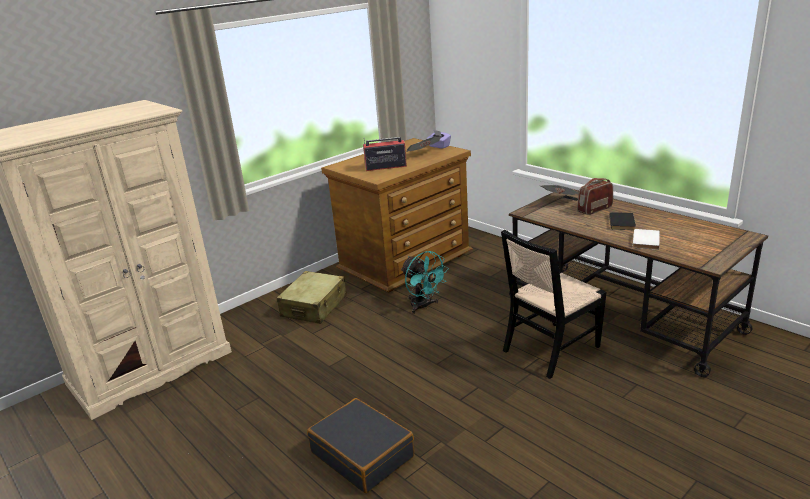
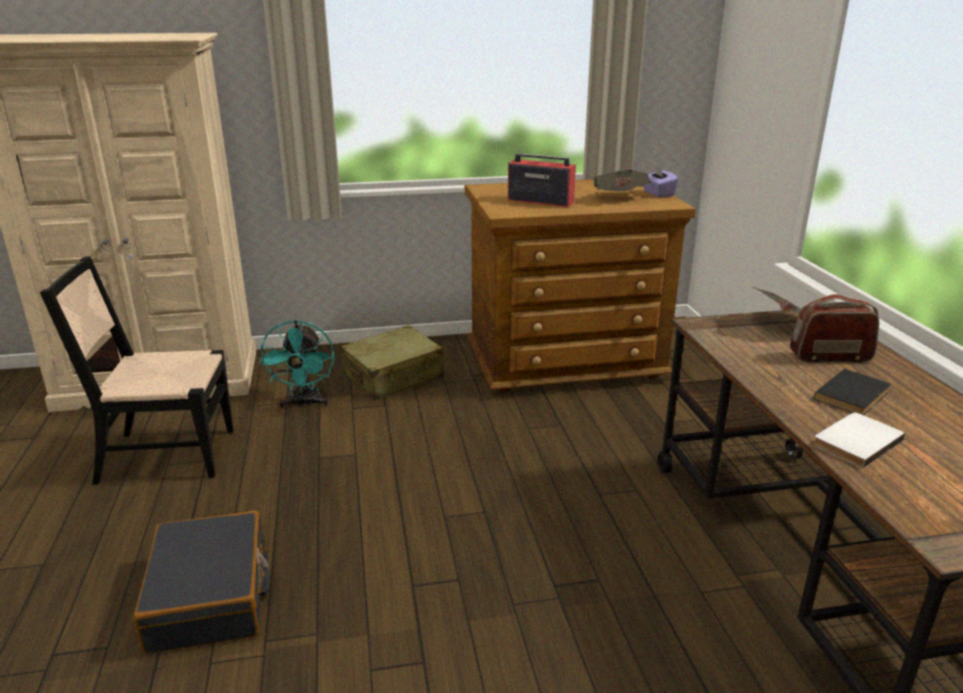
camera: 30 degrees right, 0 degrees up
(423, 306) = (521, 429): turquoise fan -> turquoise fan (304, 403)
(551, 349) = (633, 575): chair -> chair (167, 455)

